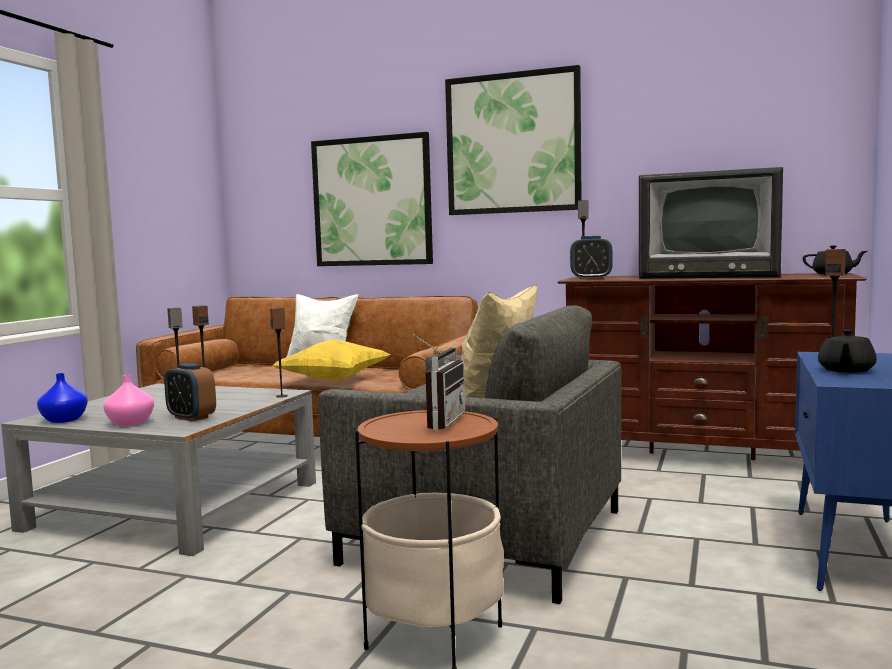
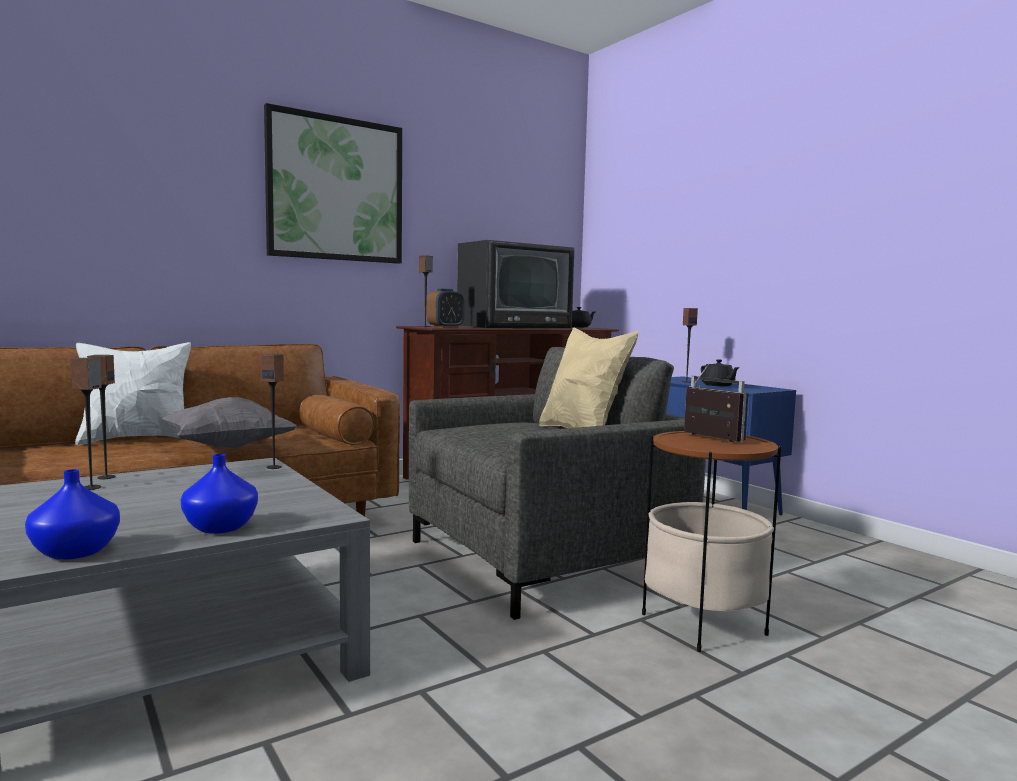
camera: 55 degrees left, 0 degrees up
(130, 423) = (221, 528): pink vase -> blue vase
(191, 417) = (276, 504): alarm clock -> none
(333, 380) = (228, 447): yellow pillow -> grey pillow
(372, 201) = (159, 227): picture -> none

